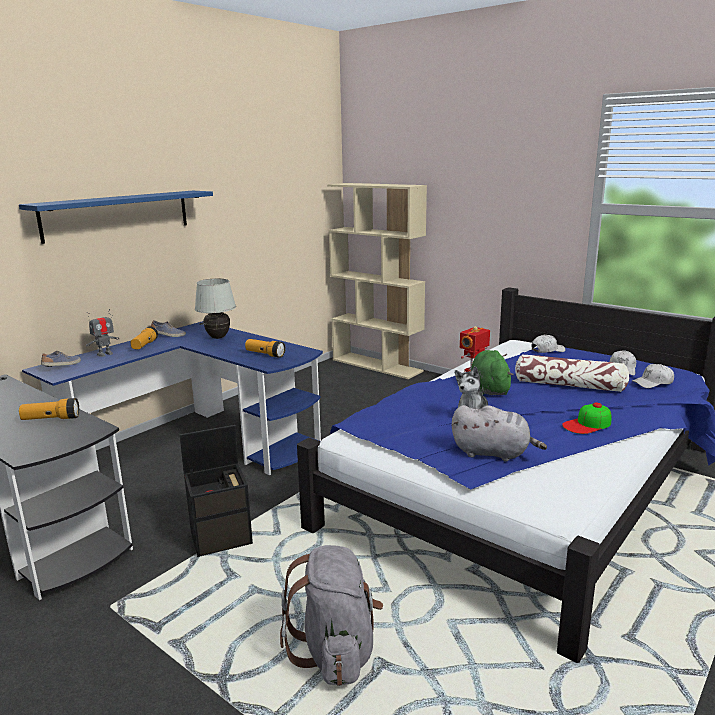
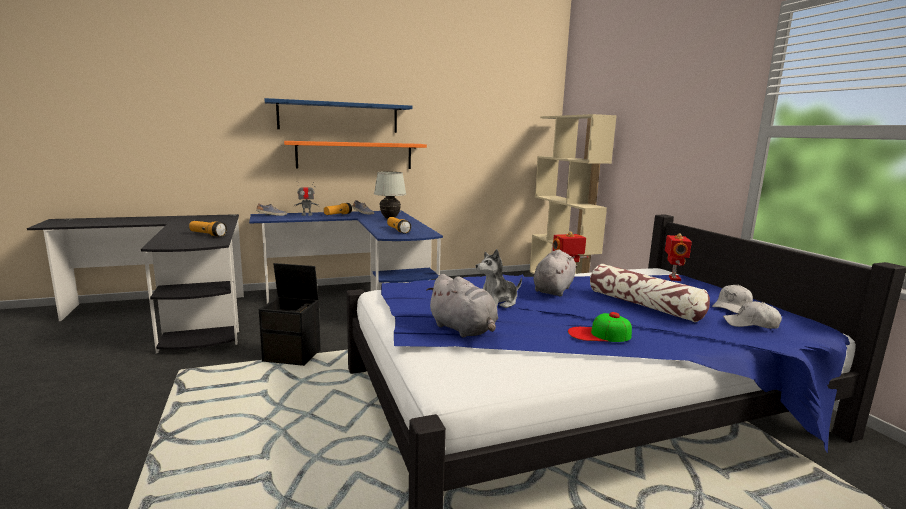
camera: 30 degrees right, 5 degrees down
(142, 262) = (355, 155): none -> orange shelf
(336, 651) = (252, 454): grey backpack -> none
(489, 388) = (553, 289): green plush toy -> grey plush toy
(547, 350) = (673, 278): white cap -> toy robot

